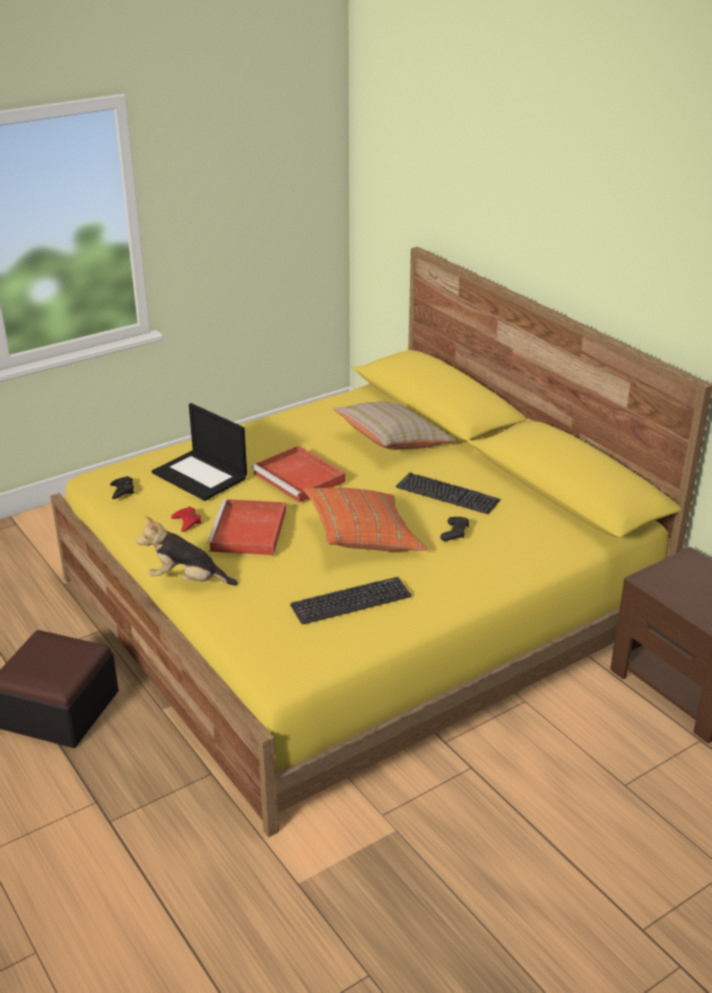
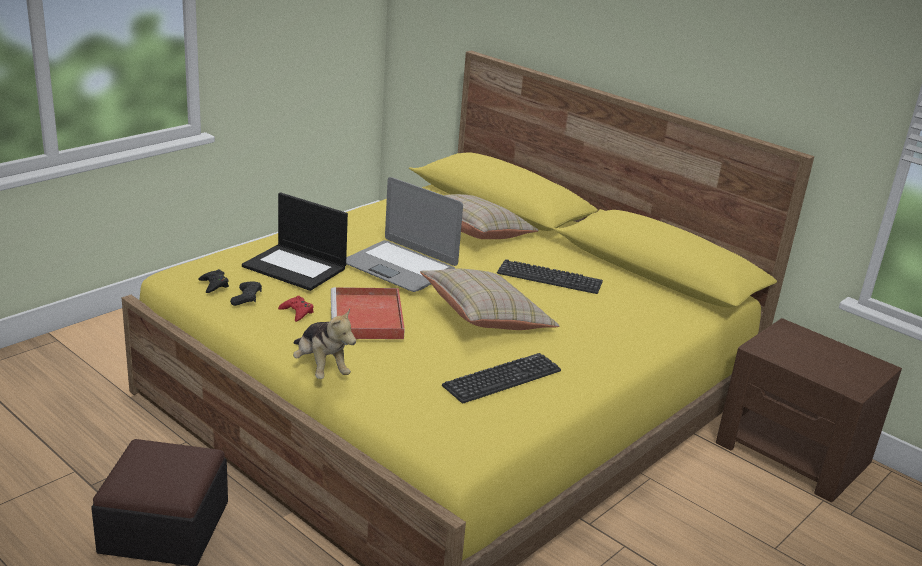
camera: 15 degrees left, 5 degrees down
(187, 581) = (321, 368): plush toy -> plush toy turned 120 degrees counterclockwise
(300, 478) = (400, 267): red tray -> laptop
(362, 537) = (485, 319): orange pillow -> beige pillow
(455, 533) = (574, 312): black game controller -> black game controller (246, 298)

